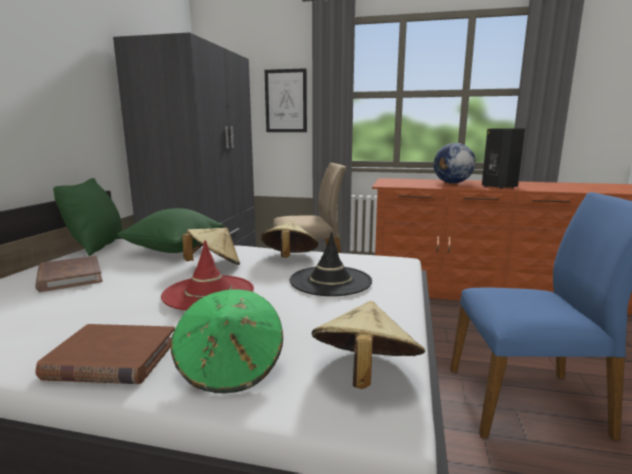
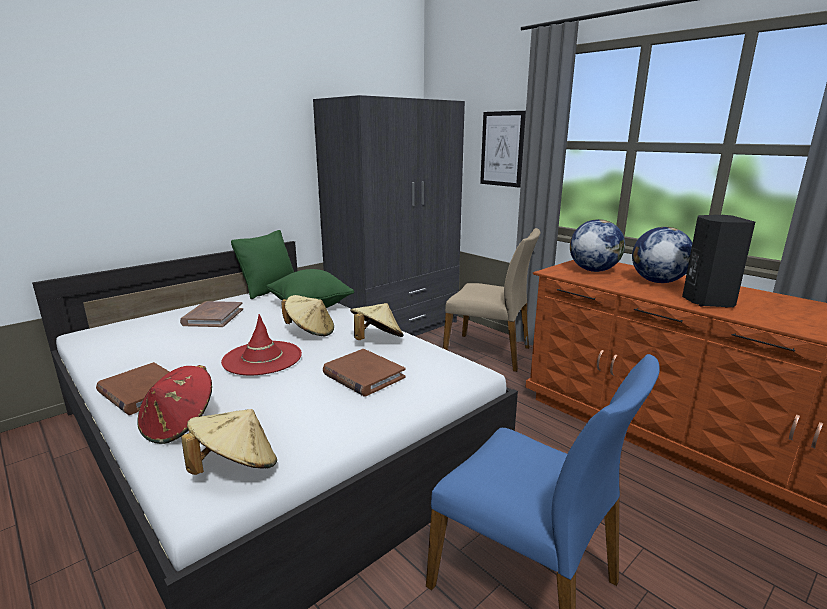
camera: 35 degrees right, 5 degrees up
(230, 367) = (179, 425): green hat -> red hat
(330, 281) = (363, 376): black hat -> brown book
(405, 182) = (593, 270): none -> globe

